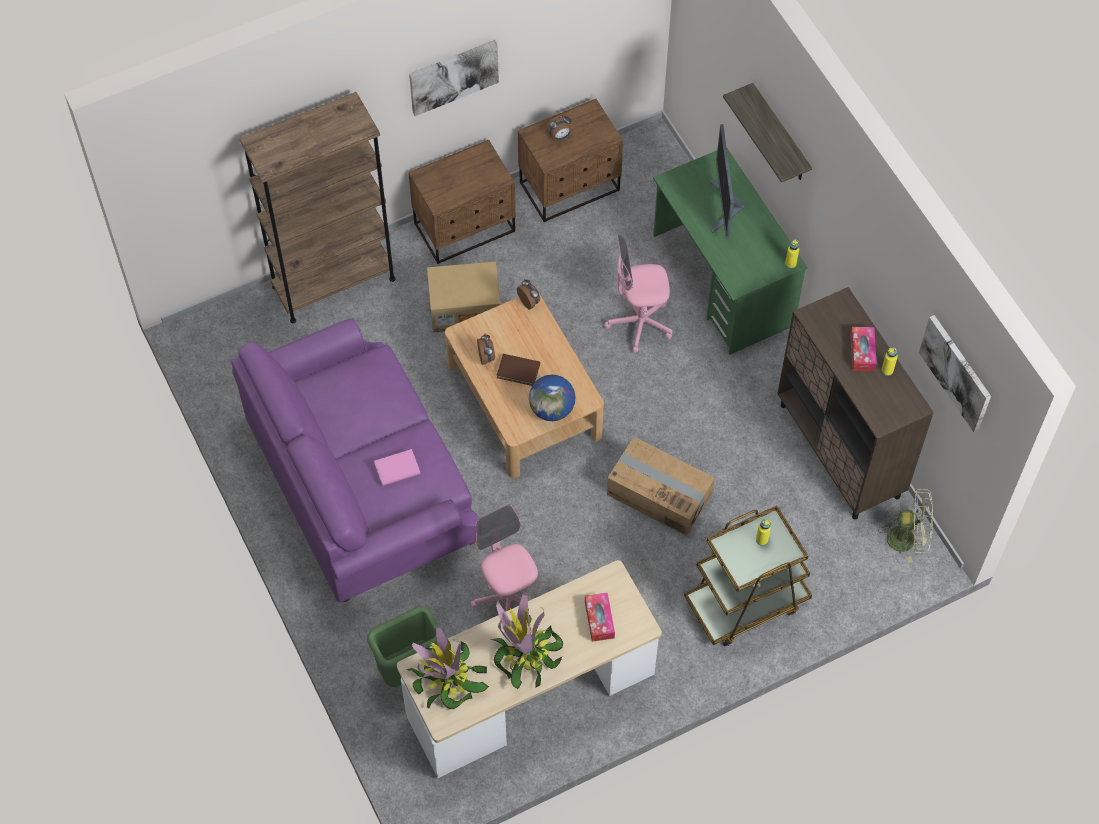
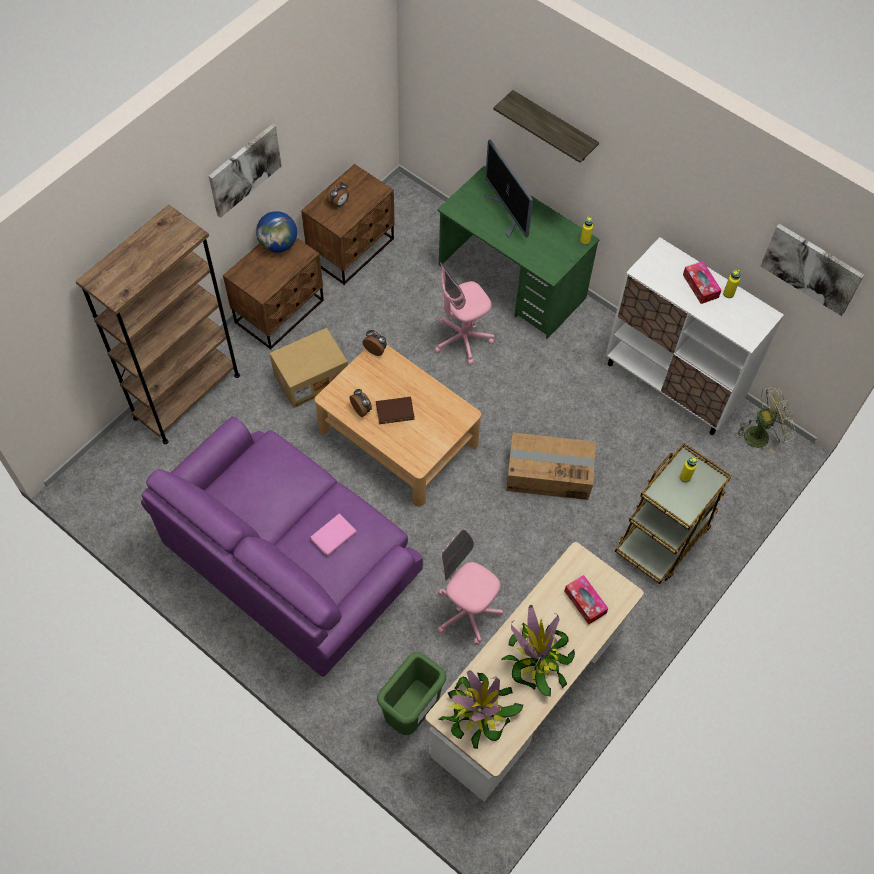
camera: 25 degrees left, 0 degrees up
(552, 409) = (440, 433): globe -> globe (279, 244)
(840, 451) = (672, 384): brown cabinet -> white cabinet

